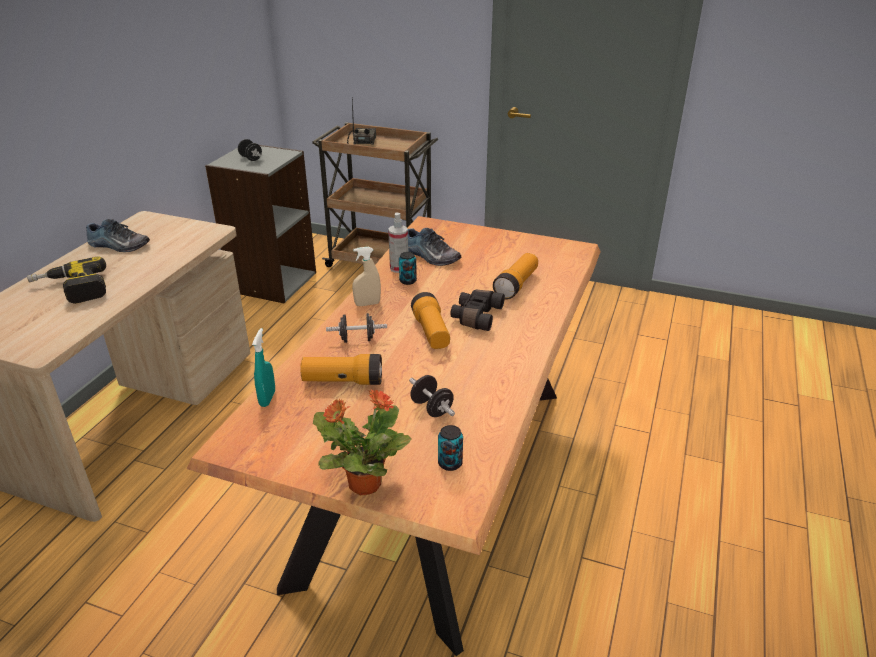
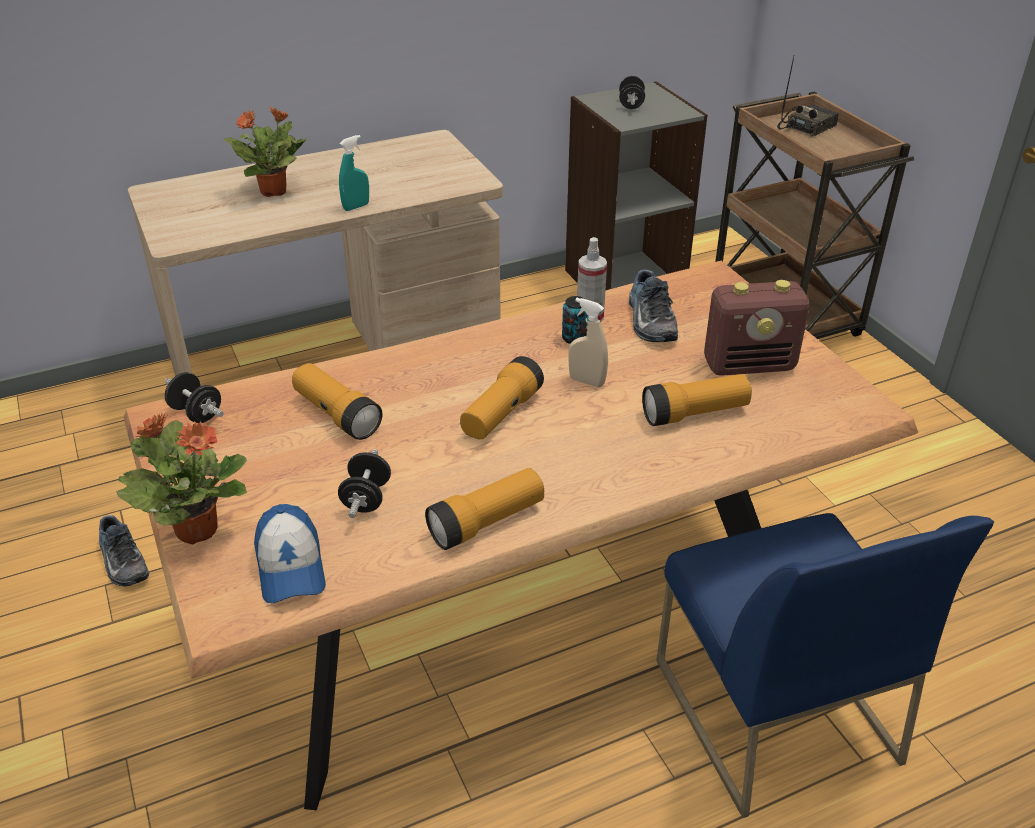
camera: 45 degrees right, 5 degrees up
(71, 290) = (274, 191): power drill -> potted plant
(118, 246) = (371, 161): shoe -> shoe (121, 561)
(267, 398) = (253, 390): turquoise spray bottle -> turquoise spray bottle (356, 207)
(357, 339) = (418, 377): black dumbbell -> black dumbbell (196, 413)
(367, 304) = (489, 343): beige spray bottle -> beige spray bottle (586, 381)
(450, 463) = (290, 567): can -> cap
(475, 316) = (579, 424): black binoculars -> none
(505, 254) = (750, 365): none -> radio
(507, 381) = (486, 522): none -> flashlight
(595, 437) = (772, 709): none -> blue chair

